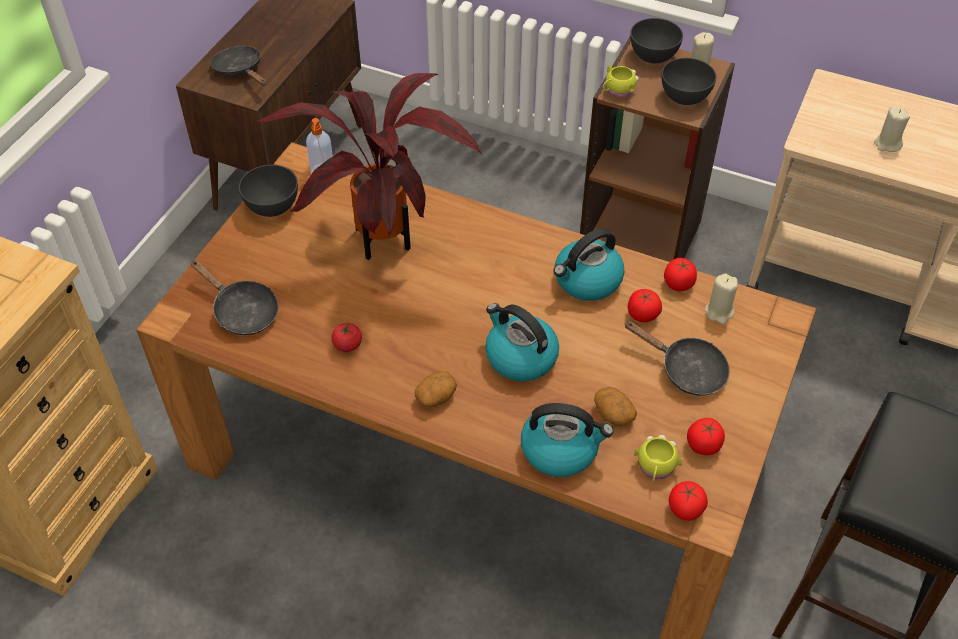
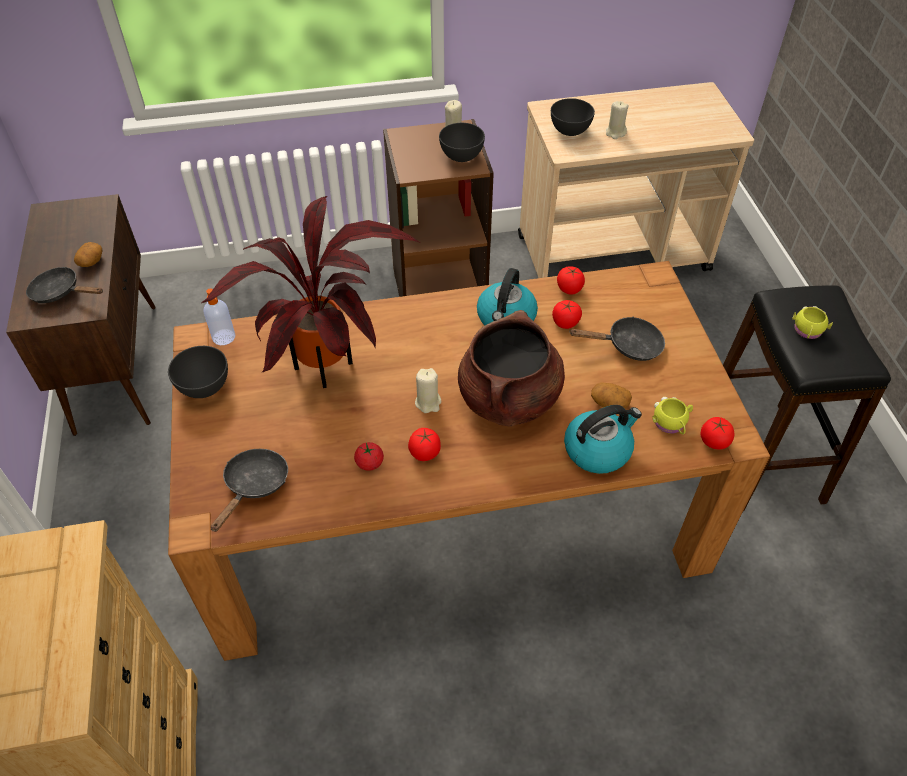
camera: 35 degrees left, 0 degrees up
(242, 311) = (254, 485): black frying pan -> black frying pan turned 75 degrees counterclockwise
(436, 397) = (474, 463): potato -> potato (91, 262)
(520, 357) = (509, 399): kettle -> brown cooking pot
(617, 91) = (410, 171): yellow mug -> yellow mug (807, 331)
(653, 56) = (413, 136): grey bowl -> grey bowl (570, 130)
(703, 445) = (685, 391): tomato -> tomato (425, 452)
(719, 312) = (612, 294): beige candle -> beige candle (428, 402)

